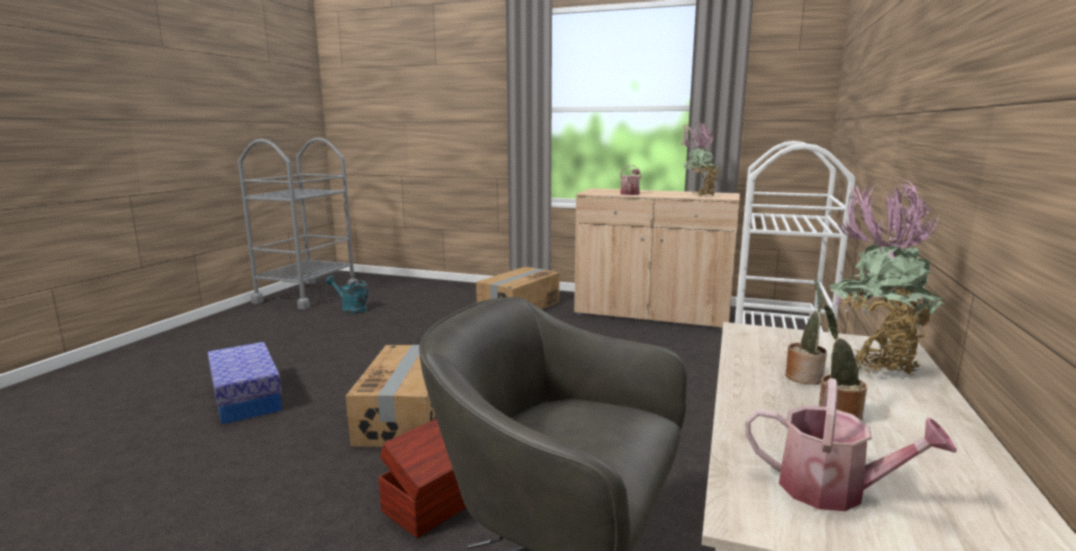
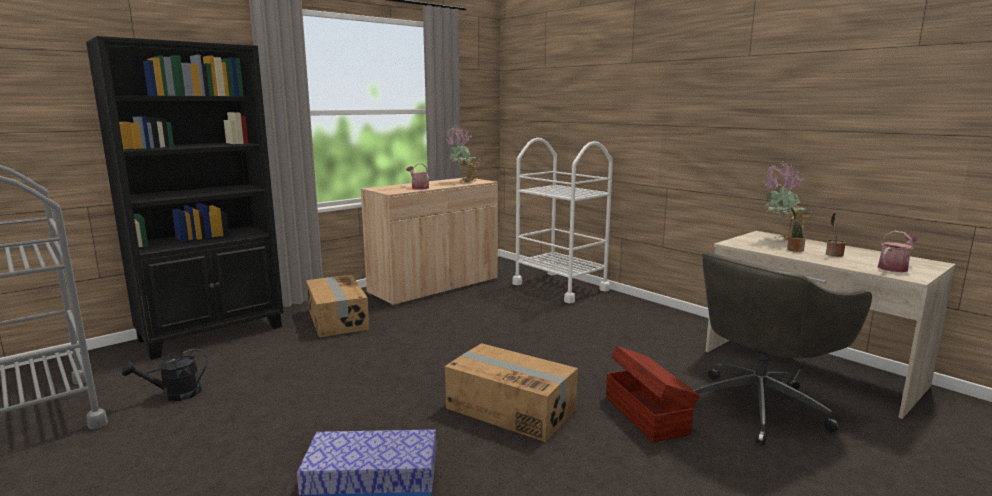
camera: 60 degrees left, 0 degrees up
(350, 309) = (174, 395): turquoise watering can -> black watering can
(448, 288) = (213, 333): none -> black bookcase

